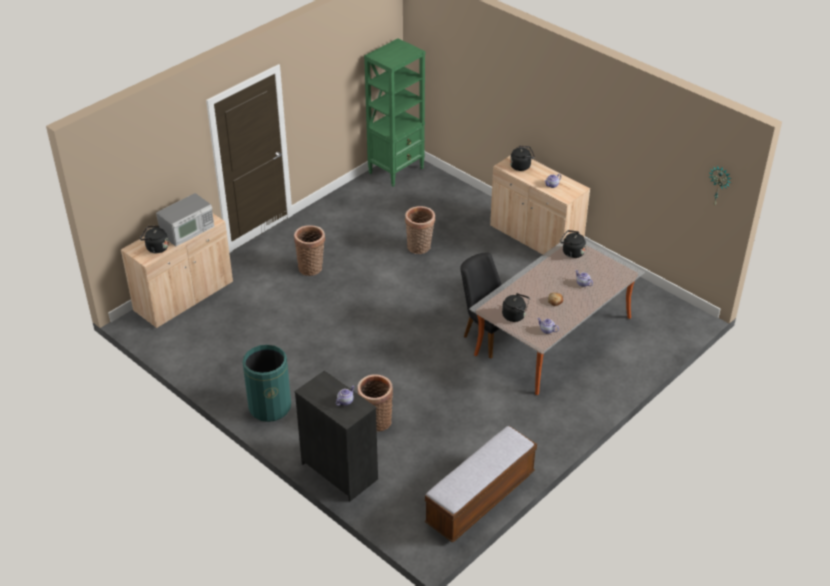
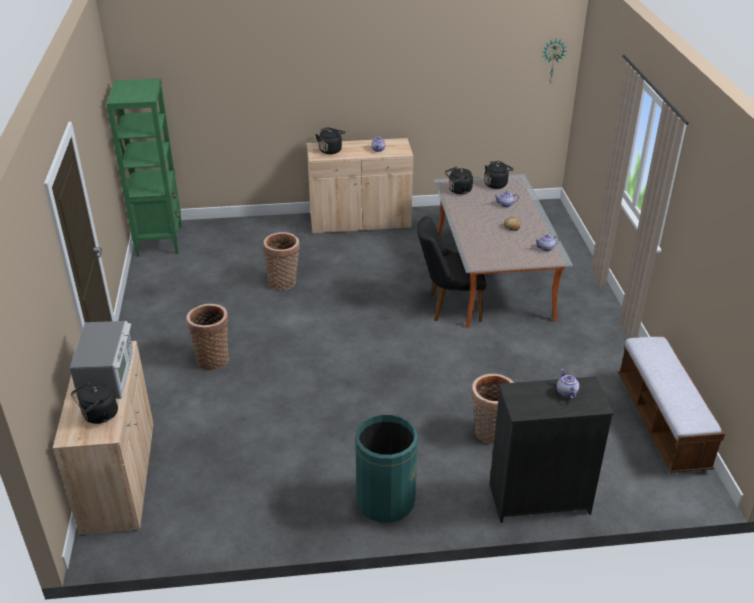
camera: 50 degrees left, 5 degrees down
(515, 316) = (507, 254): black kettle -> black kettle (496, 184)

